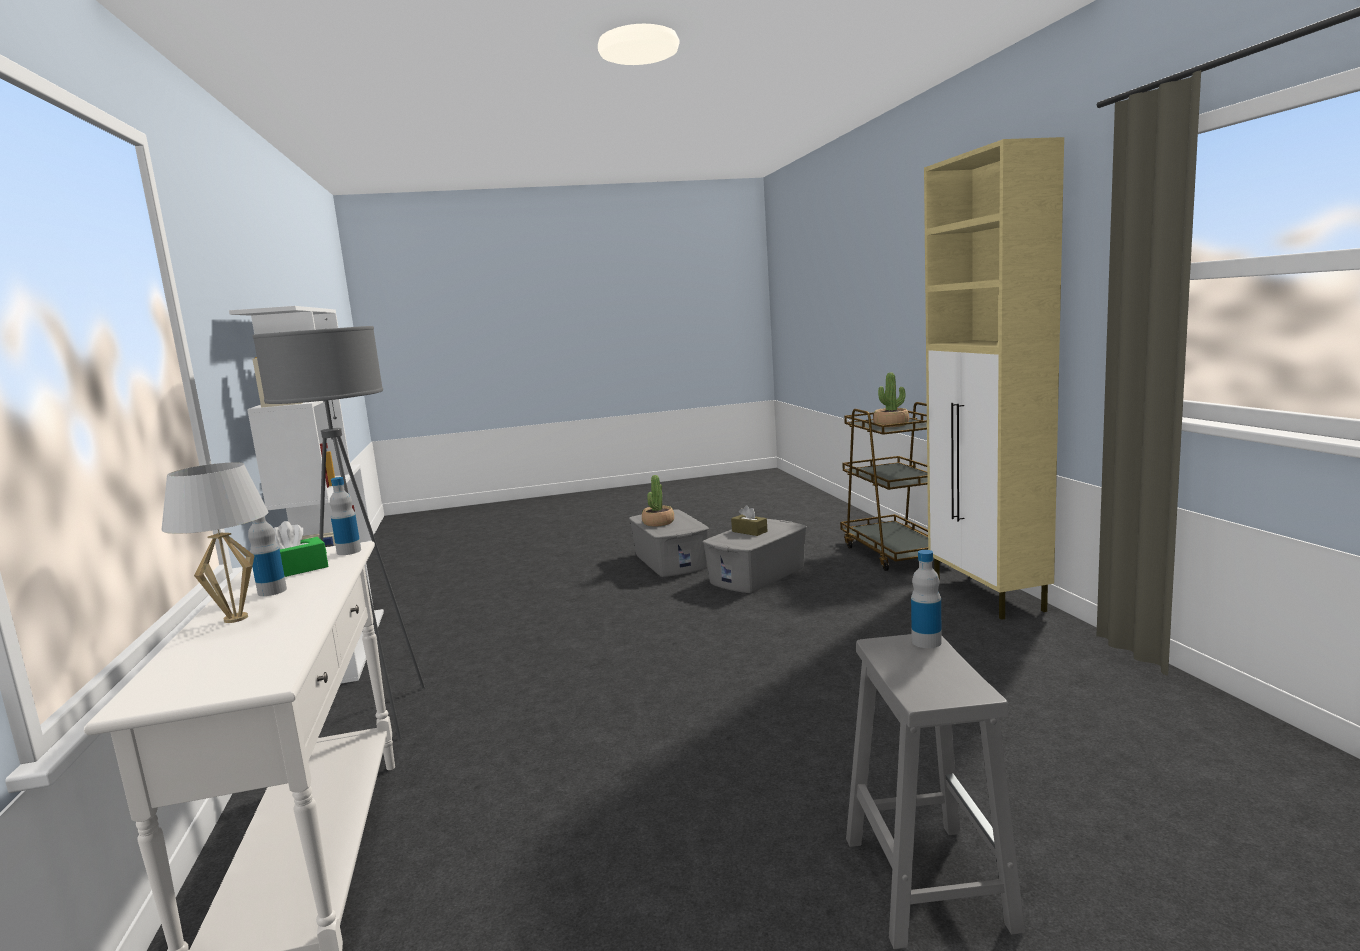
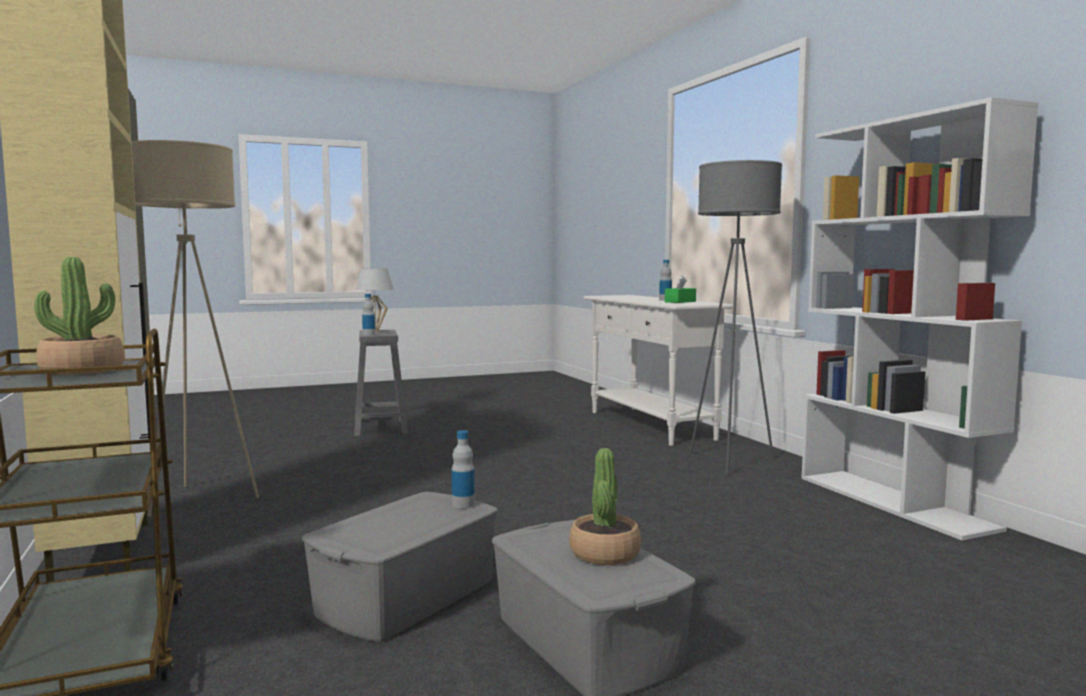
camera: 170 degrees right, 5 degrees down
(236, 618) = (653, 298): white table lamp -> white table lamp (375, 331)
(349, 551) = (673, 303): bottle -> bottle (463, 504)
(749, 531) = (414, 523): brown tissue box -> none
(1000, 648) = (200, 499): none -> beige floor lamp

